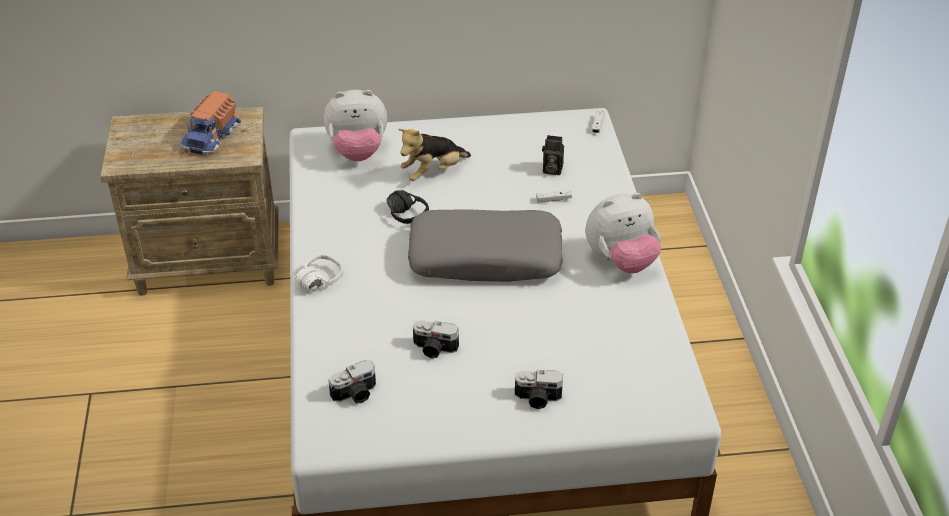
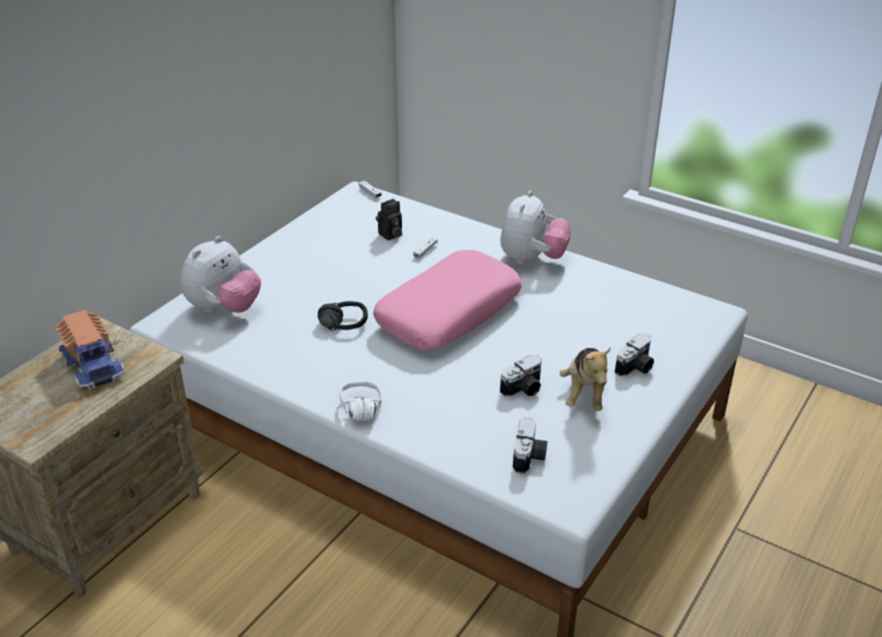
camera: 50 degrees left, 5 degrees down
(433, 172) = (310, 286): plush toy -> plush toy (585, 393)
(486, 257) = (448, 312): grey pillow -> pink pillow

